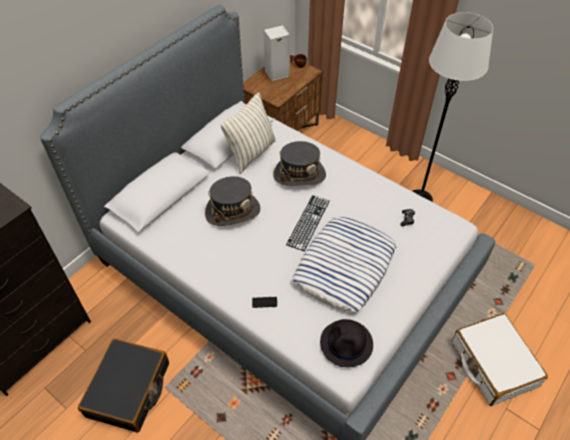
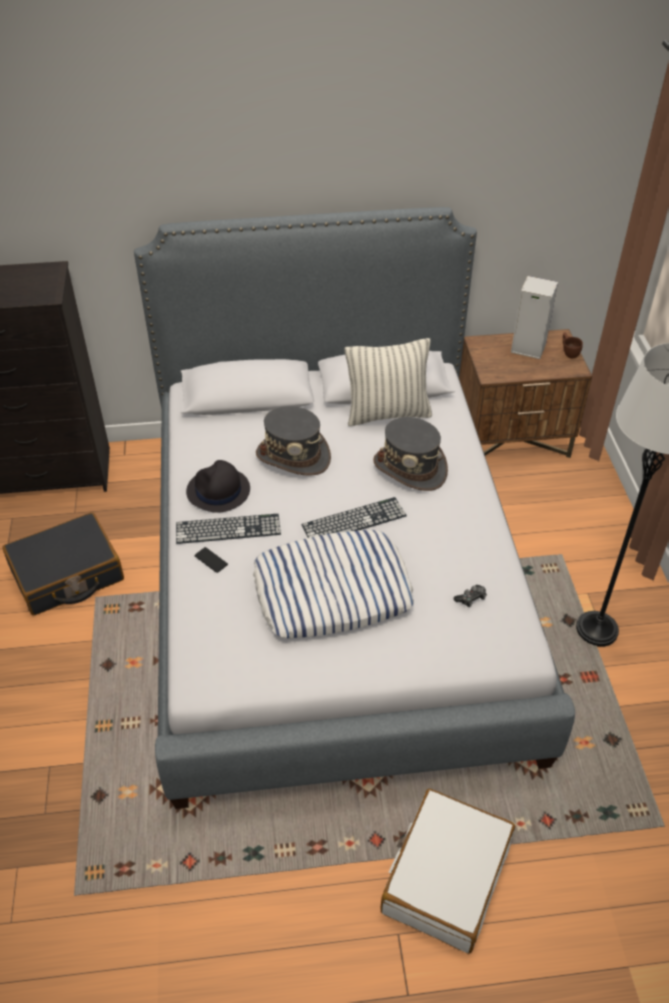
camera: 45 degrees right, 5 degrees down
(250, 277) = (228, 529): none -> keyboard
(346, 344) = (233, 659): black hat -> black hat (218, 491)

